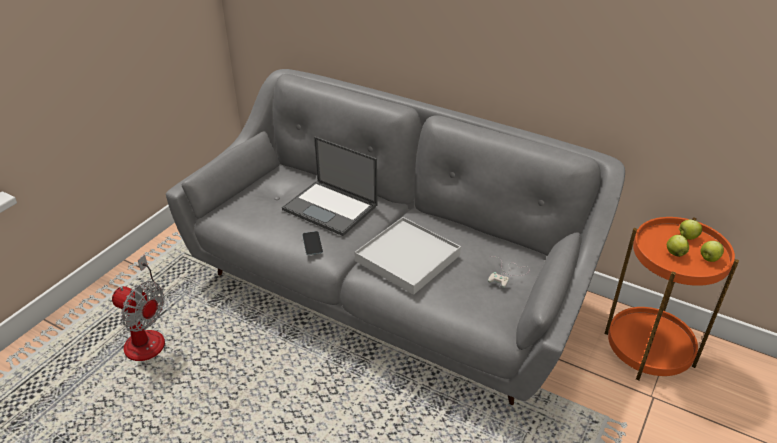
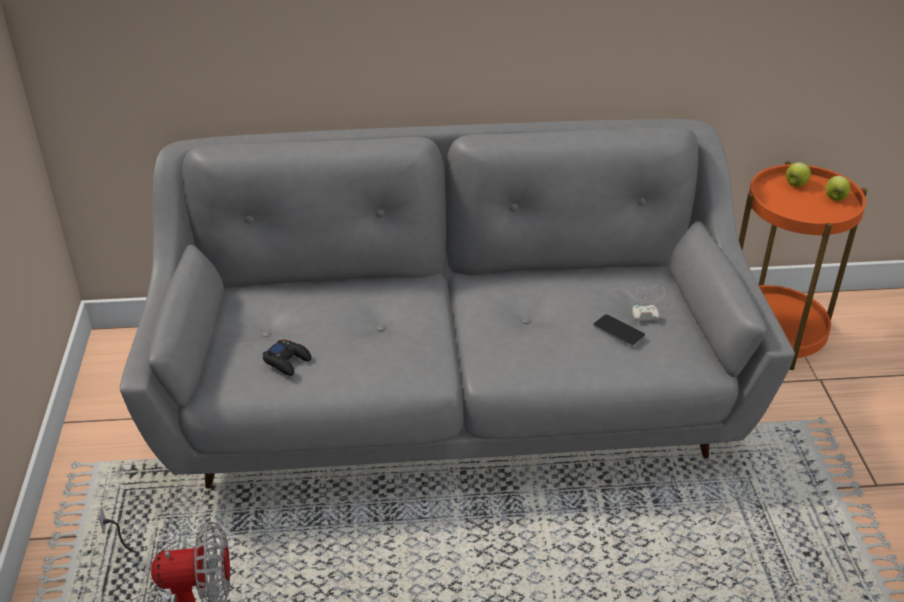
camera: 35 degrees left, 0 degrees up
(265, 216) = (287, 361): none -> black game controller
(312, 243) = (391, 367): phone -> phone (619, 330)
(331, 208) = (364, 314): laptop -> none
(408, 258) = (523, 333): white tray -> none
(675, 253) = (802, 205): apple -> none

